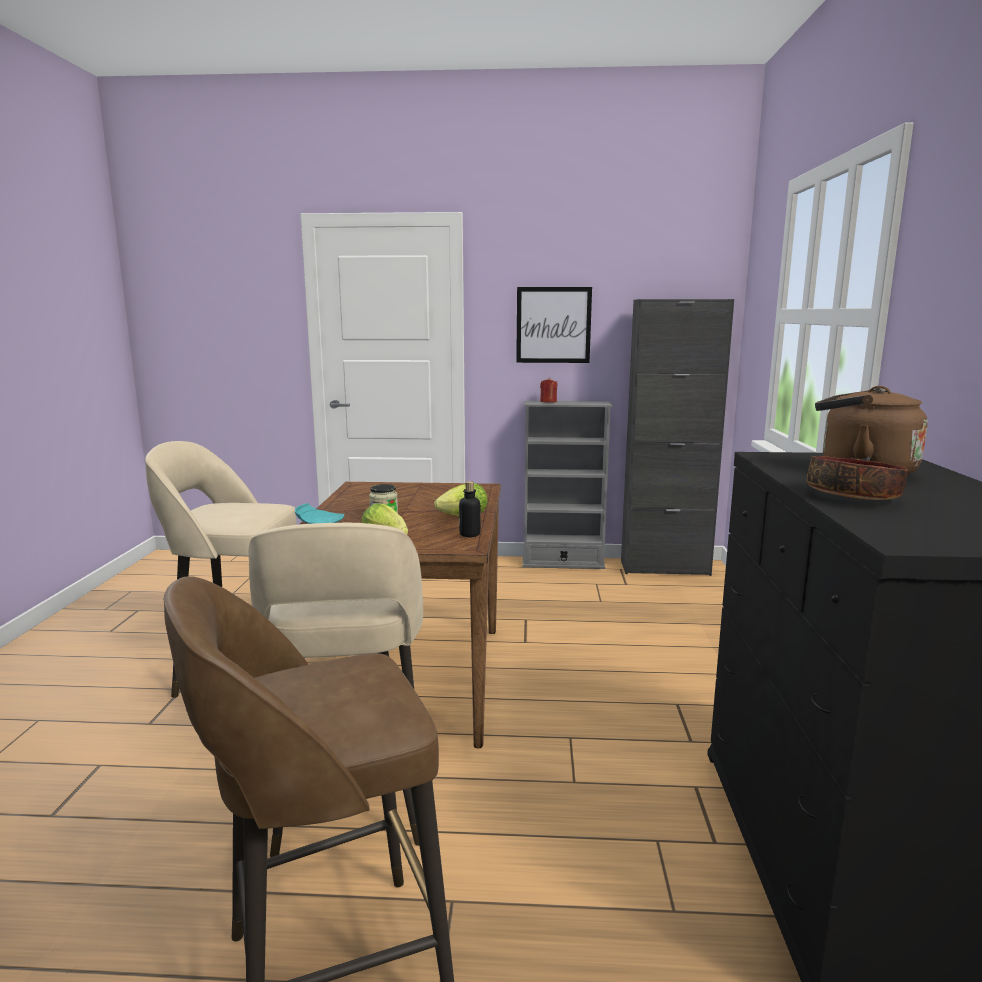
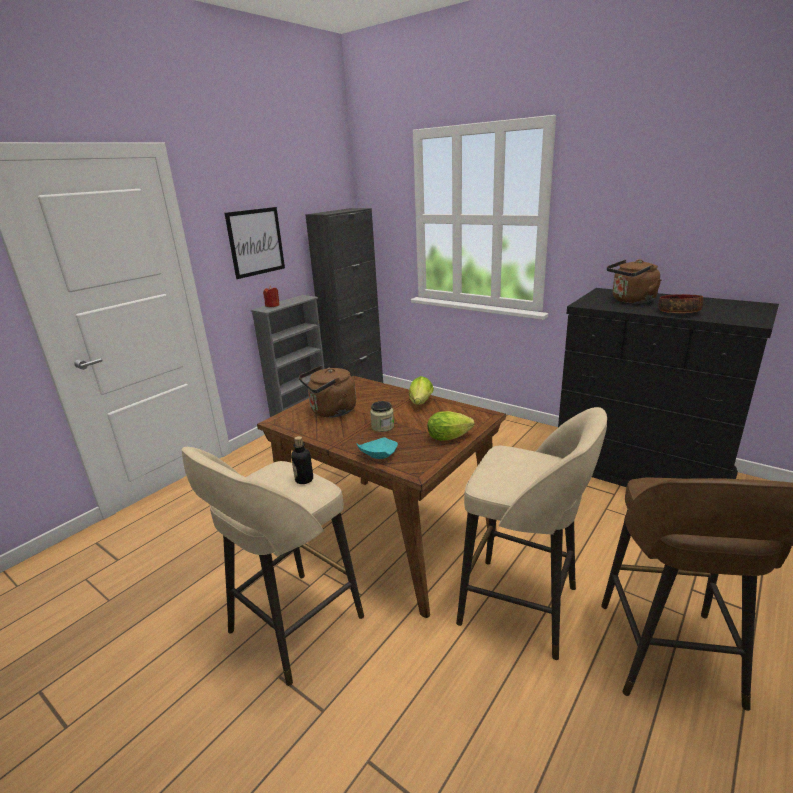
camera: 55 degrees left, 10 degrees up
(397, 494) = (331, 411): none -> brown kettle
(469, 534) = (461, 409): bottle -> bottle (304, 479)

